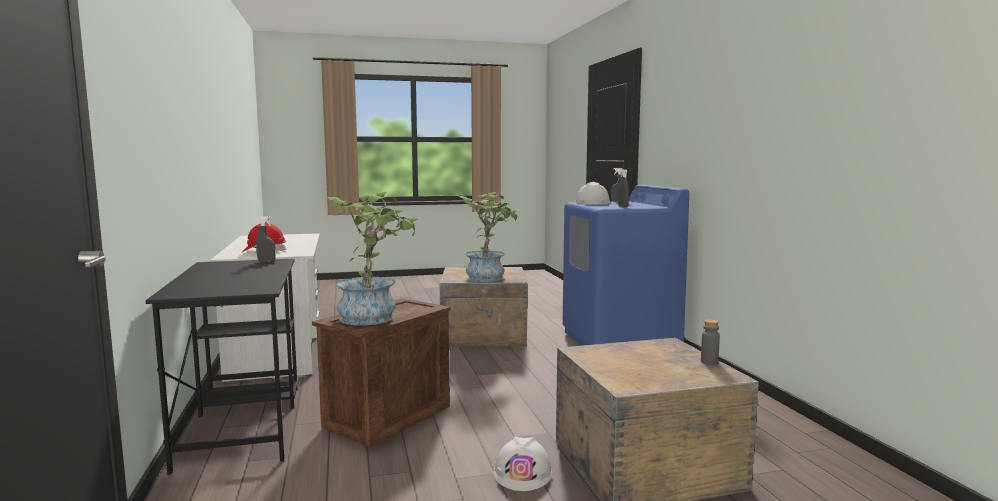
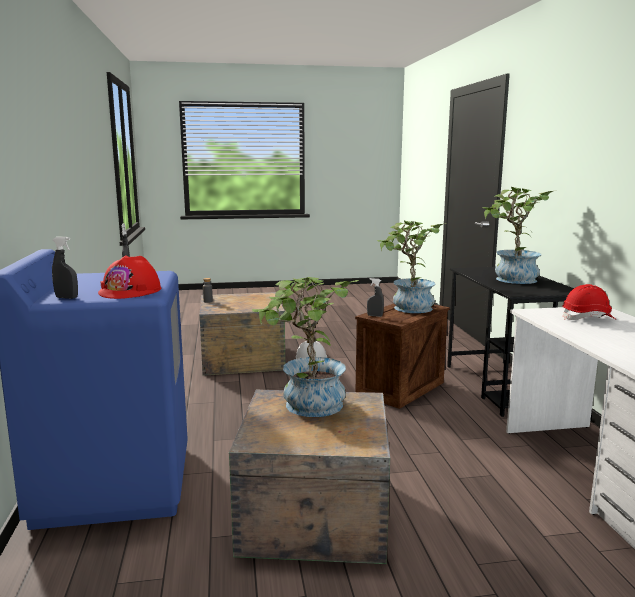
camera: 175 degrees left, 5 degrees up
(238, 273) = (511, 280): none -> potted plant
(266, 261) = (523, 292): grey spray bottle -> grey spray bottle (375, 316)
(592, 203) = (130, 291): white hard hat -> red hard hat

